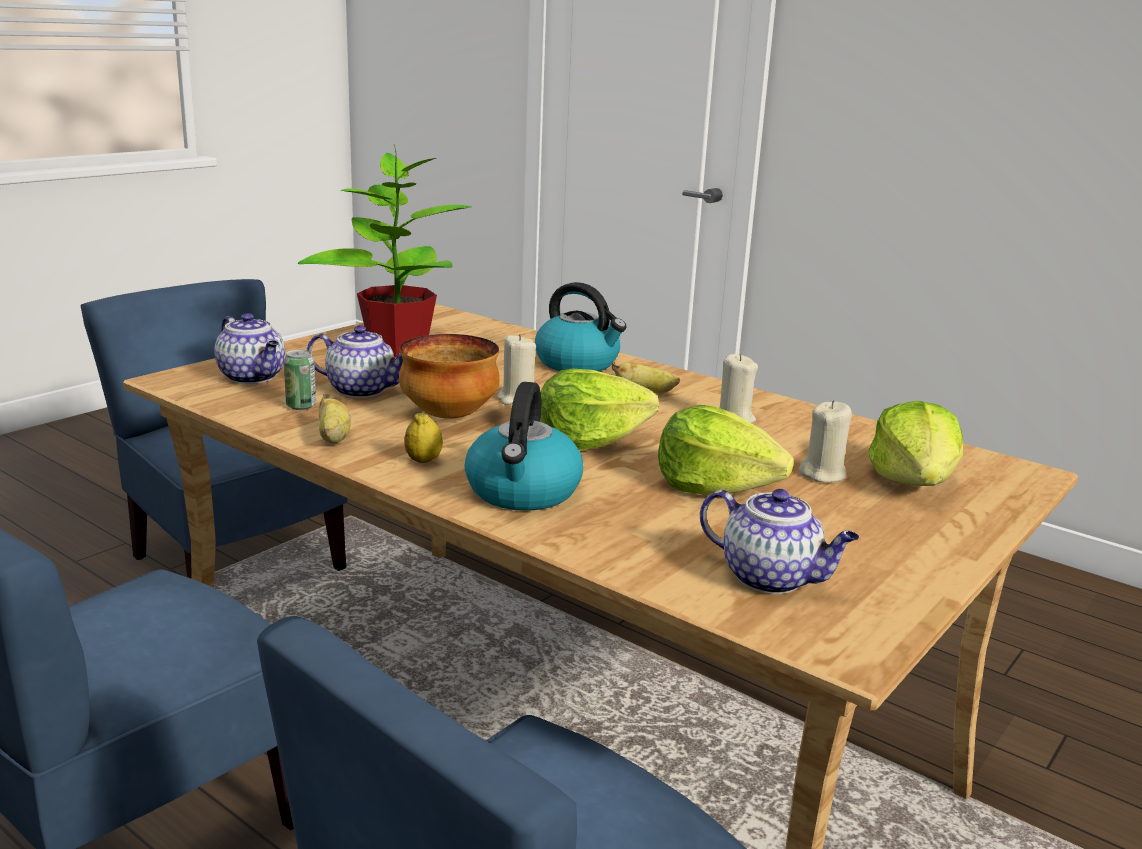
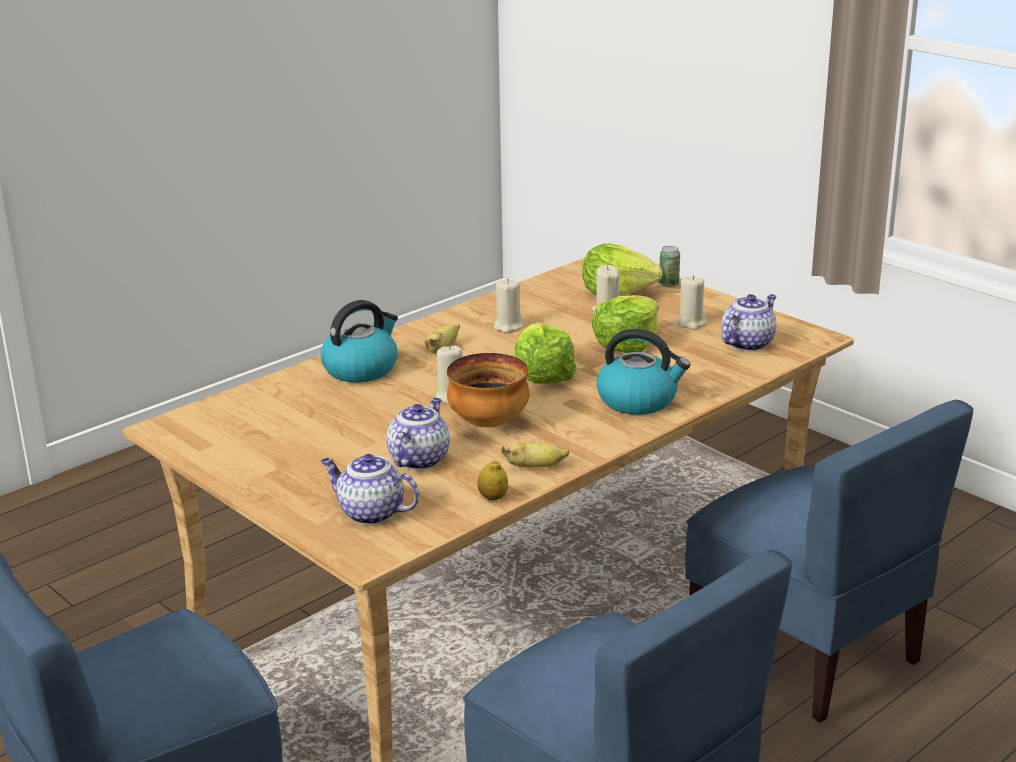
camera: 80 degrees left, 5 degrees up
(253, 377) = (370, 513): teapot -> teapot turned 120 degrees counterclockwise
(301, 406) = (457, 484): can -> can (669, 284)
(396, 348) = (292, 447): potted plant -> none
(423, 461) = (583, 432): lemon -> lemon (493, 498)
(827, 533) = (691, 323): none -> beige candle

